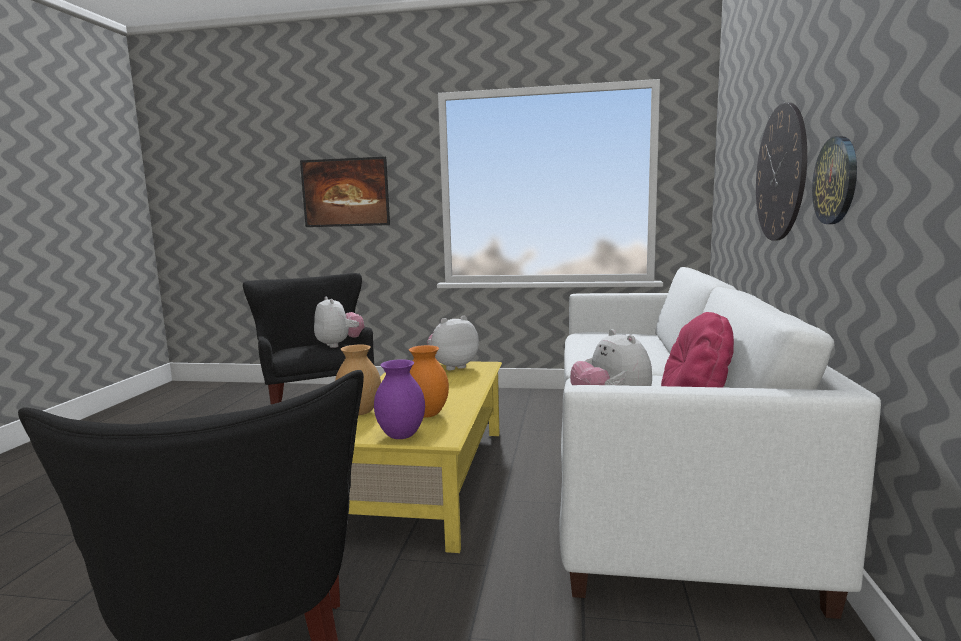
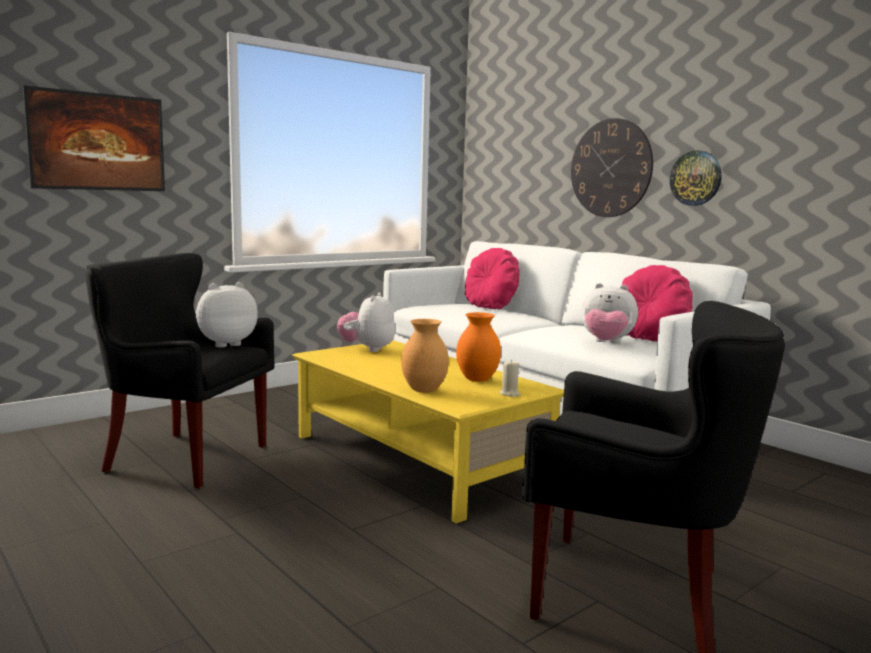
camera: 50 degrees left, 0 degrees up
(339, 345) = (225, 344): plush toy -> plush toy turned 45 degrees counterclockwise
(400, 435) = (510, 394): purple vase -> beige candle
(652, 343) = (490, 308): none -> pink pillow

